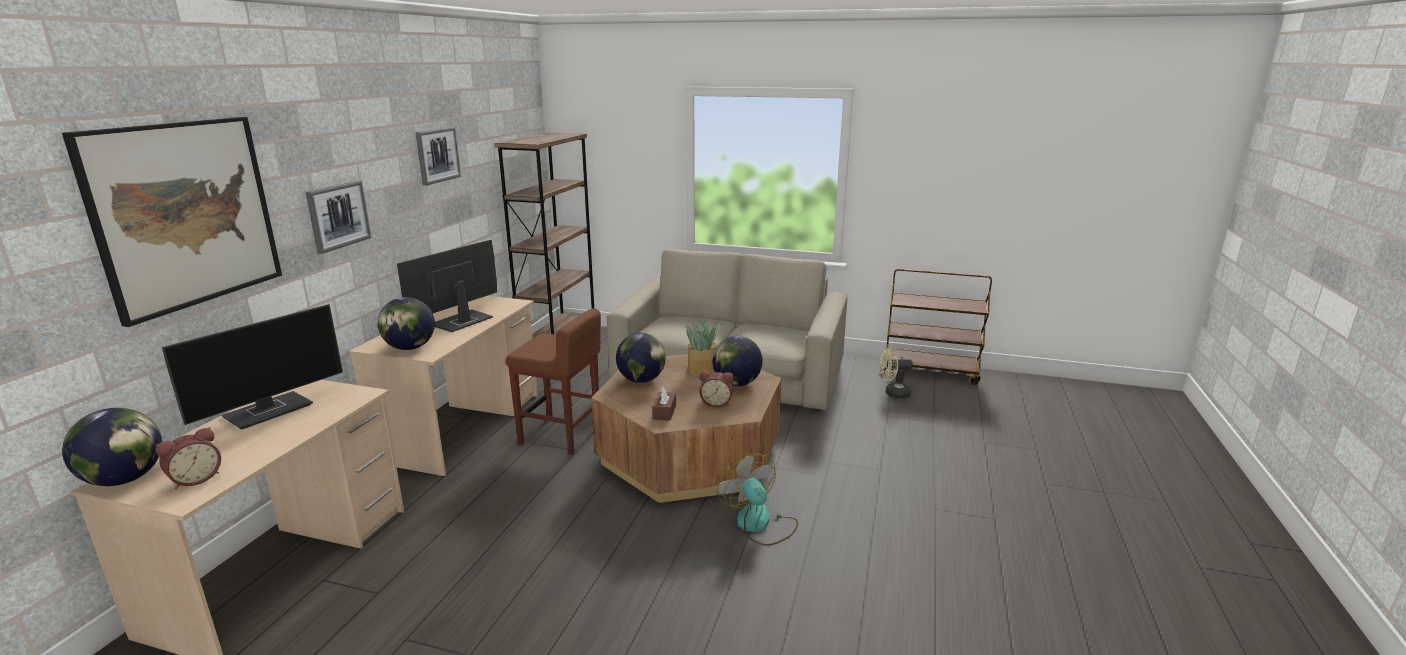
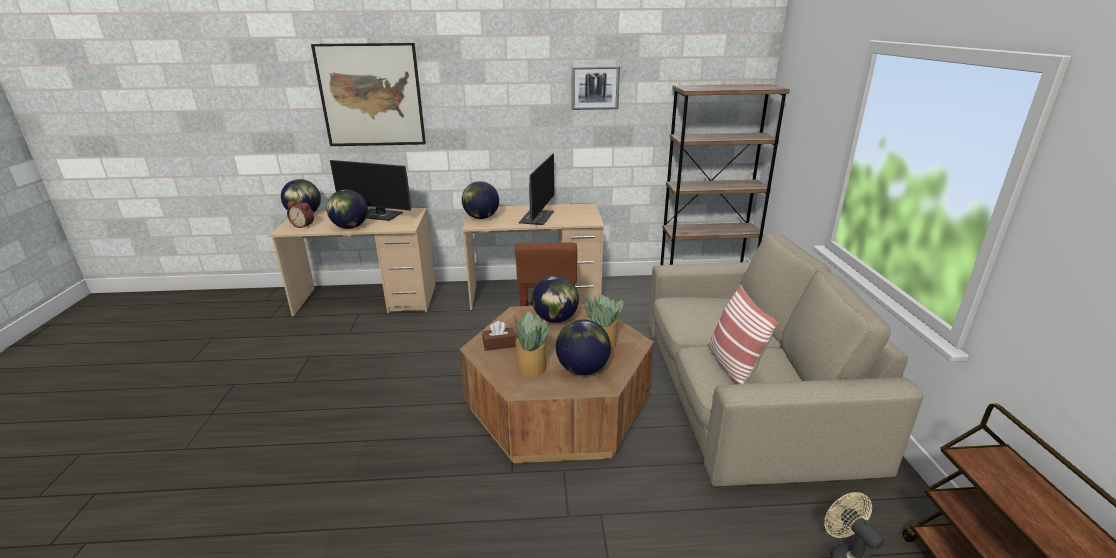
camera: 70 degrees right, 5 degrees up
(287, 435) = (350, 227): none -> globe
(338, 216) = (481, 117): picture -> none
(461, 322) = (536, 217): monitor -> monitor turned 90 degrees clockwise
(716, 403) = (531, 367): alarm clock -> potted plant
(759, 524) = (457, 480): fan -> none
(764, 336) = (732, 365): none -> pillow

